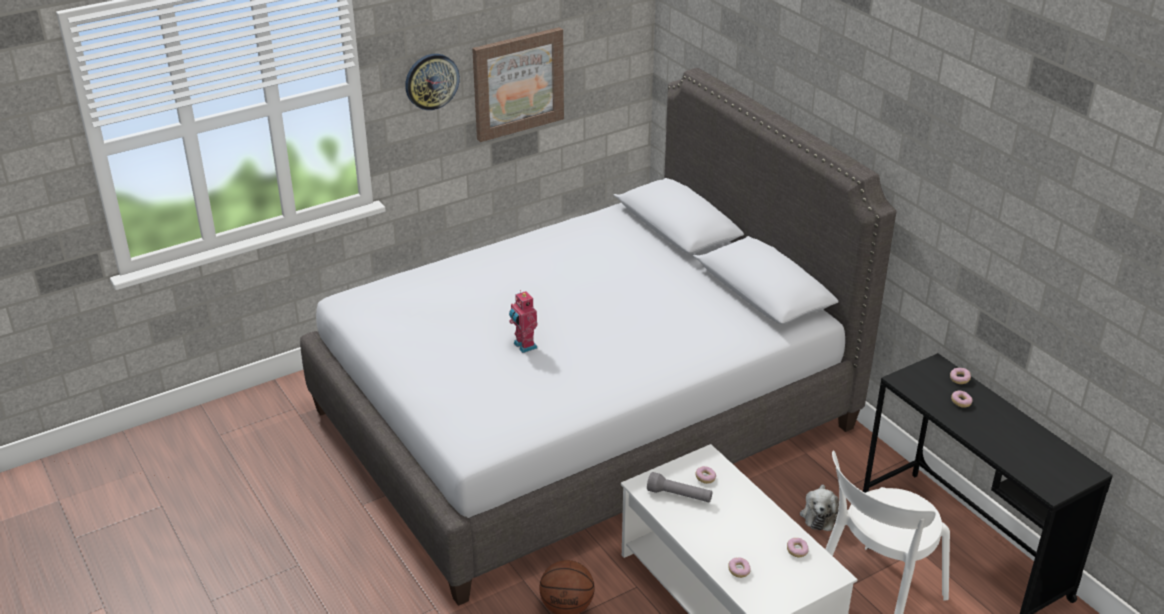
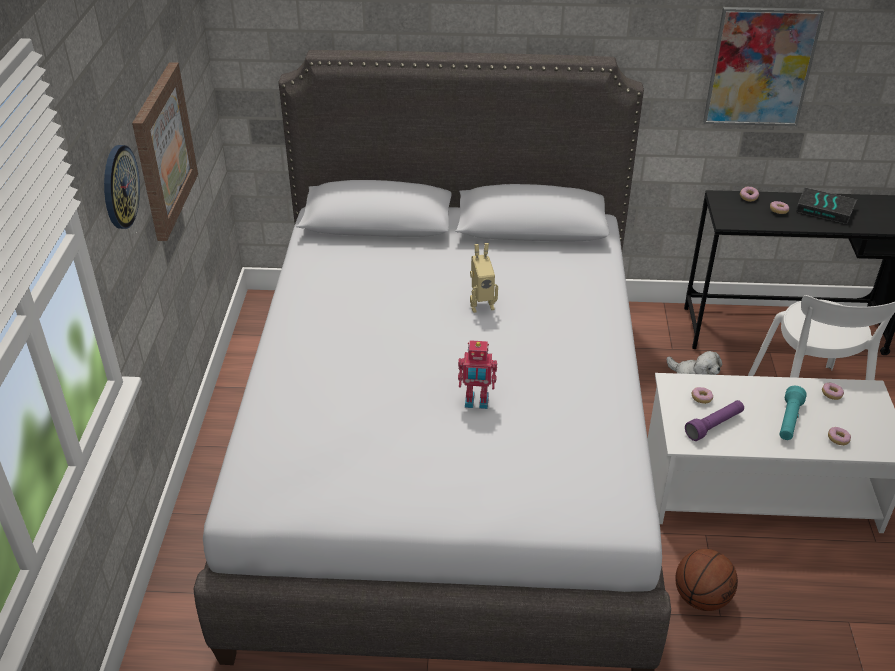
camera: 55 degrees left, 5 degrees up
(633, 306) = (481, 304): none -> toy robot
(679, 496) = (714, 425): grey flashlight -> purple flashlight
(732, 535) = (789, 421): none -> turquoise flashlight
(993, 248) = (760, 67): none -> picture
(1005, 429) = (825, 209): none -> book

